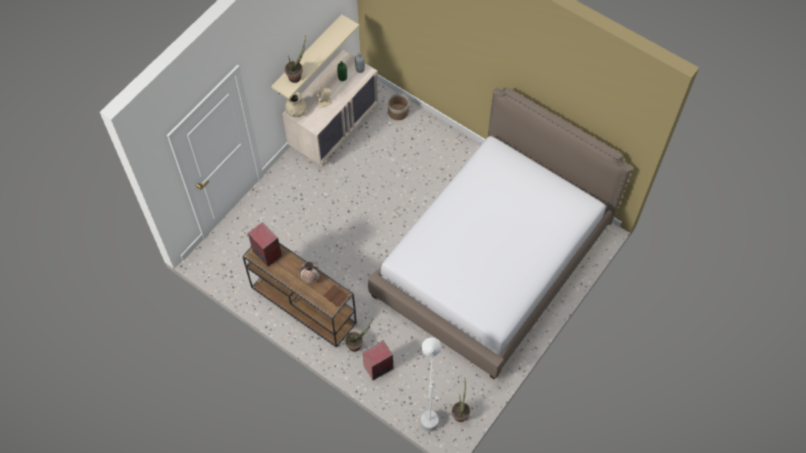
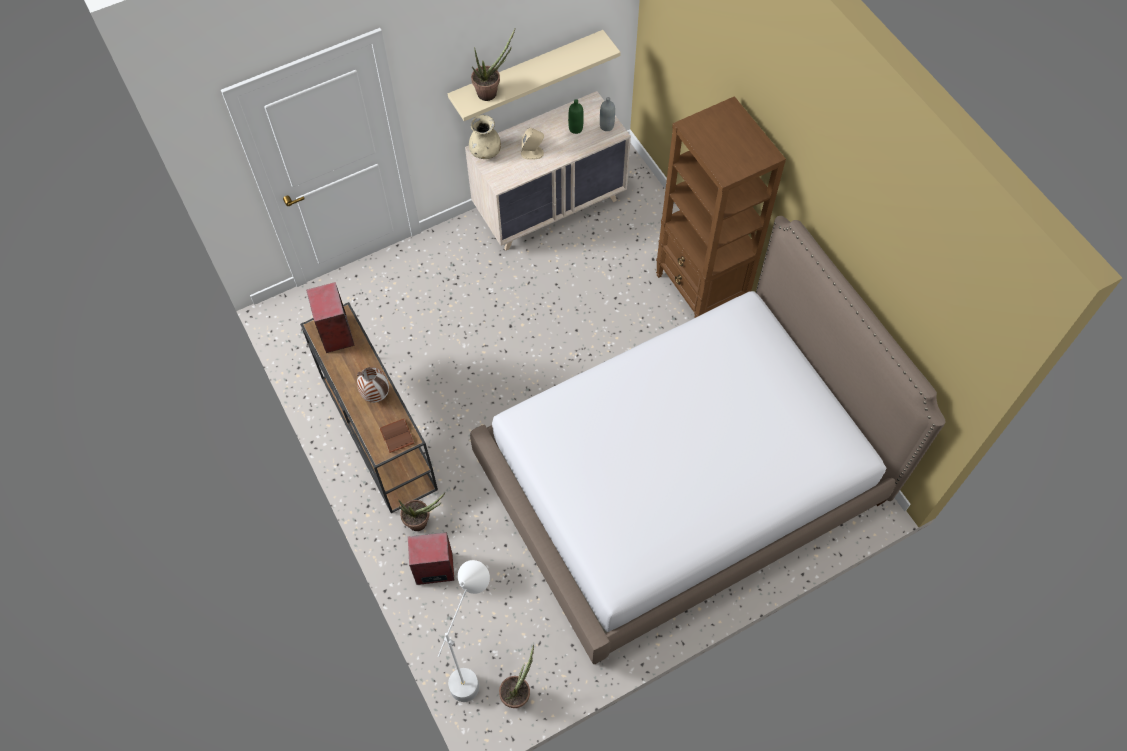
camera: 25 degrees right, 0 degrees up
(398, 112) = (651, 215): planter -> none
(449, 147) = (700, 291): none -> brown bookcase

